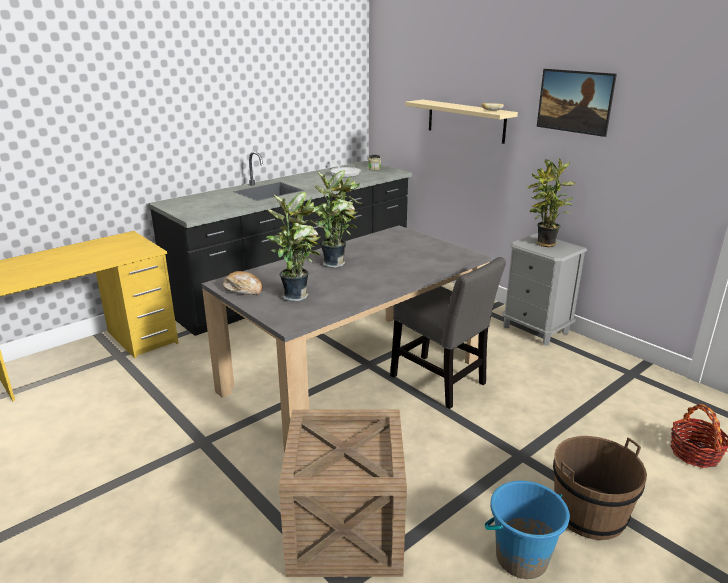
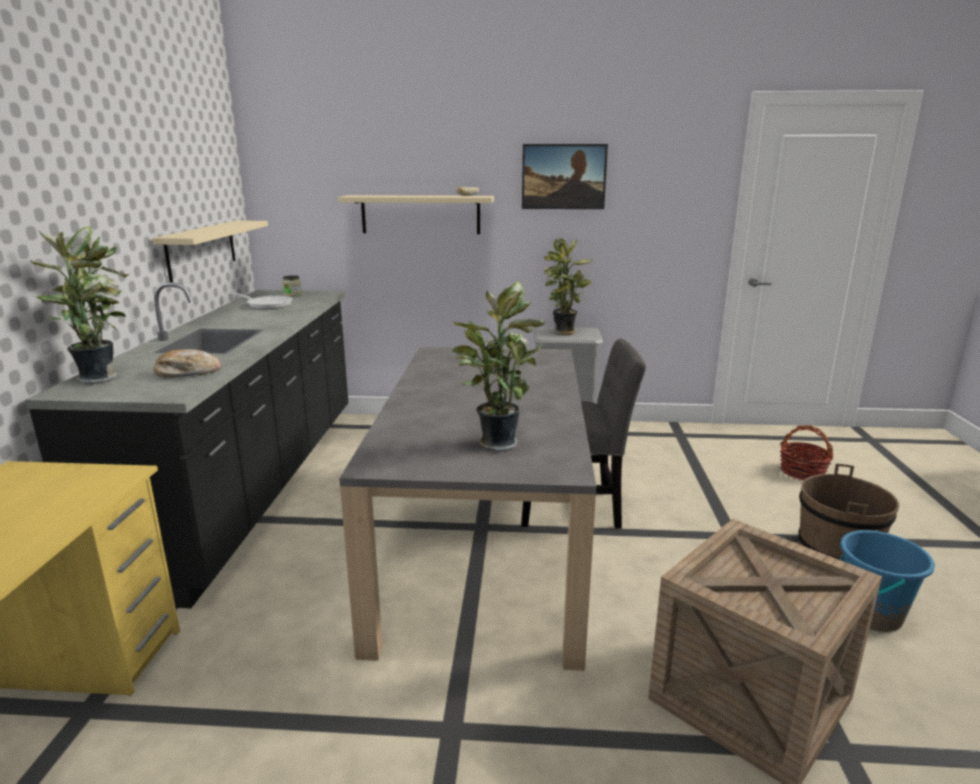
camera: 45 degrees left, 5 degrees down
(243, 289) = (418, 461): bread -> bread (187, 372)
(311, 130) = (201, 249): none -> beige shelf
(336, 263) = (451, 398): potted plant -> potted plant (100, 377)

